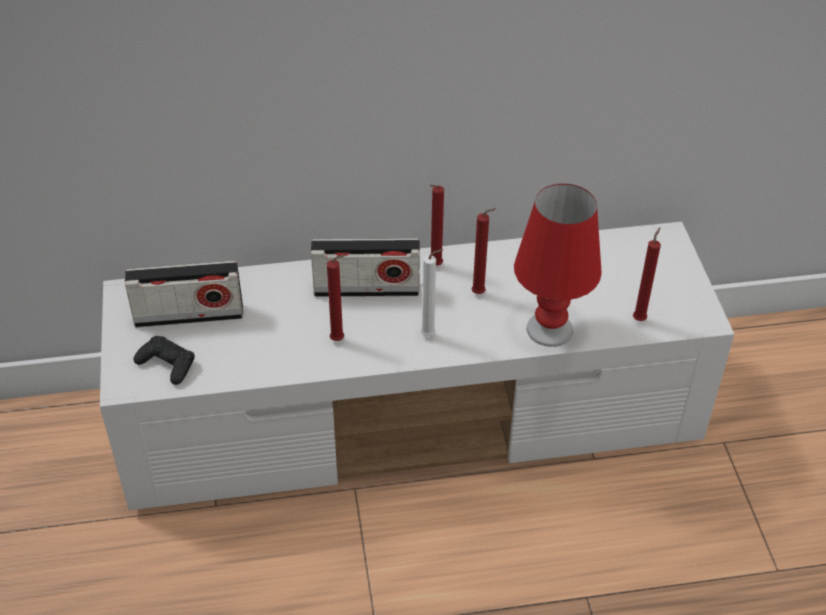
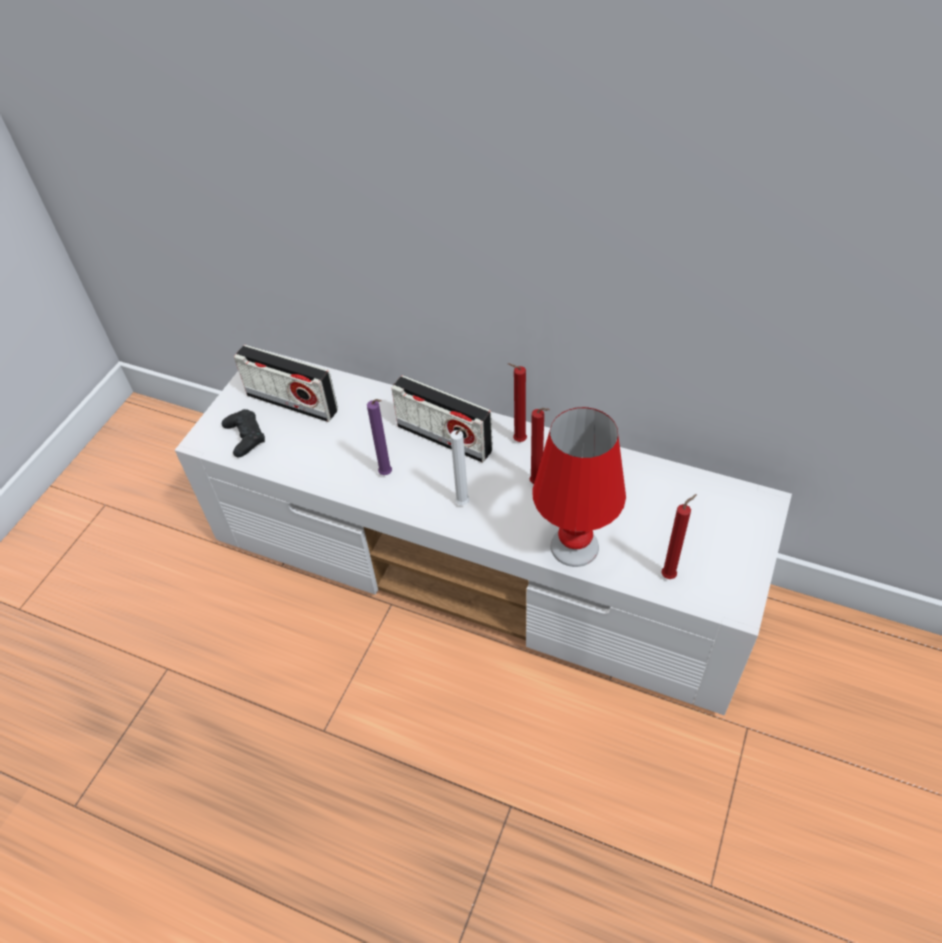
camera: 35 degrees right, 5 degrees up
(339, 340) = (387, 474): red candle -> purple candle

